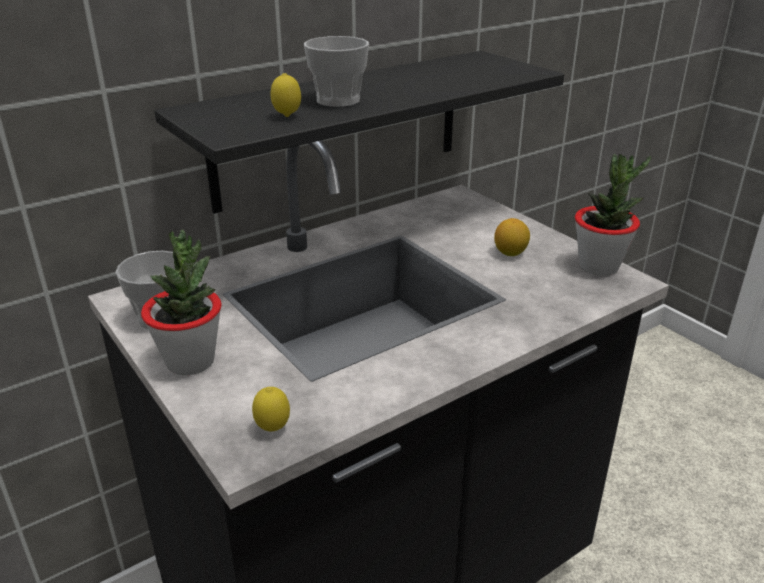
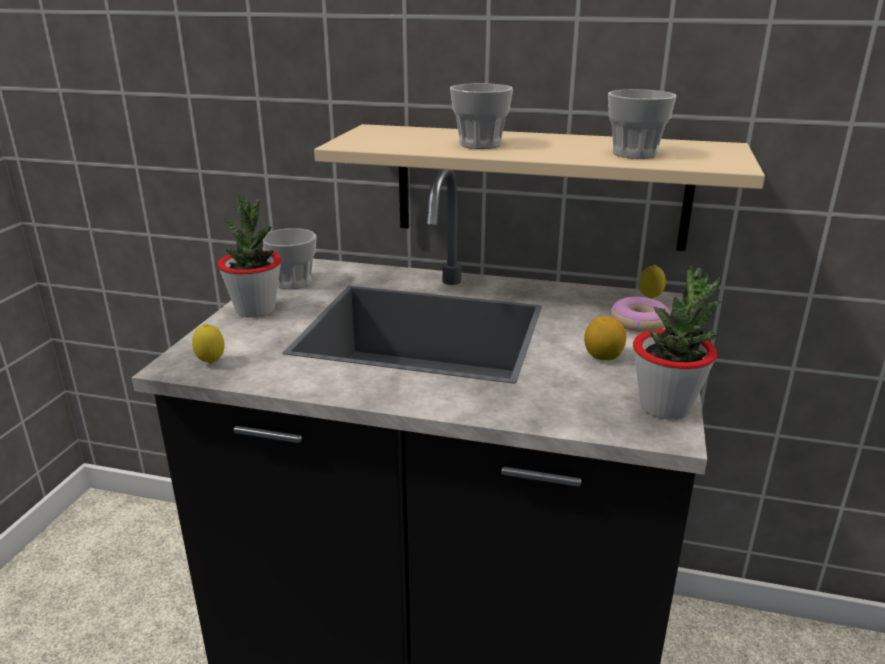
camera: 50 degrees right, 5 degrees down
(287, 116) = (413, 144): lemon -> lemon (650, 299)
(340, 128) = (540, 187): black shelf -> beige shelf
(459, 78) = (635, 153): none -> cup
(479, 218) = (639, 323): none -> donut

